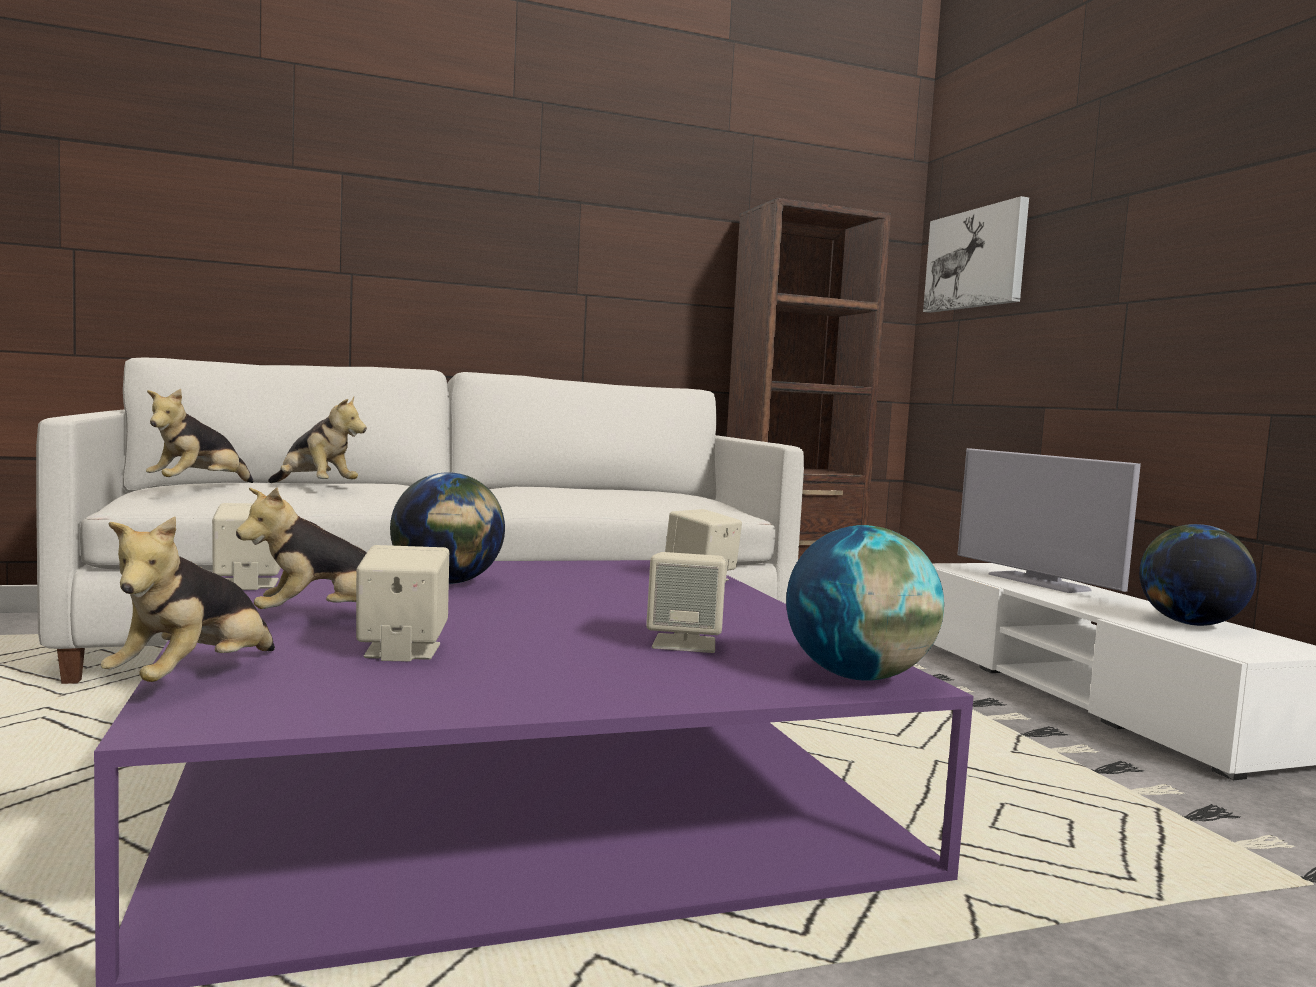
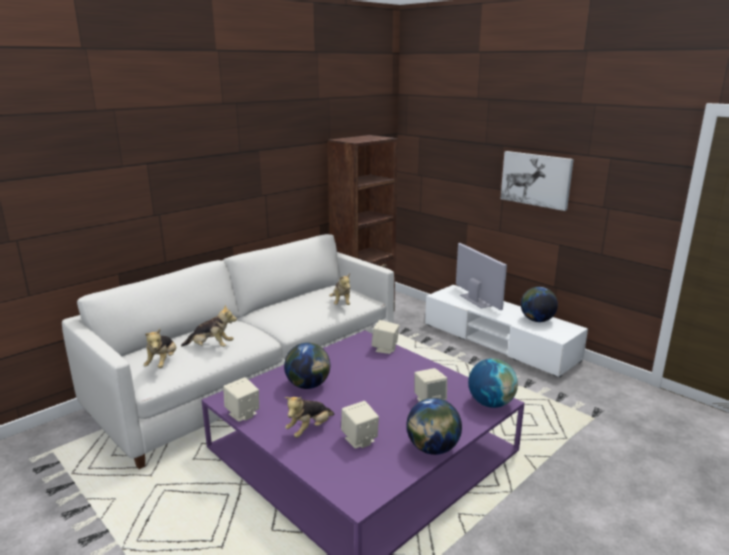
camera: 25 degrees left, 15 degrees up
(195, 680) = (328, 481): plush toy -> plush toy (341, 303)
(556, 699) = (432, 448): none -> globe
(976, 259) = (429, 151): picture -> picture (536, 179)
(1038, 582) = (475, 300): television -> television turned 150 degrees counterclockwise

